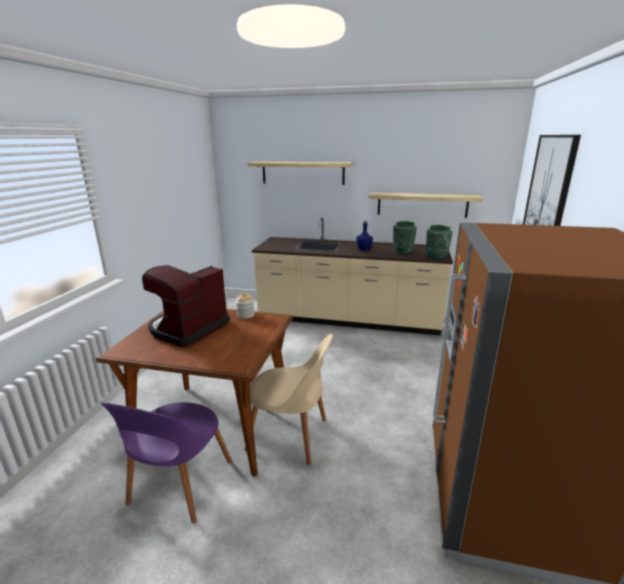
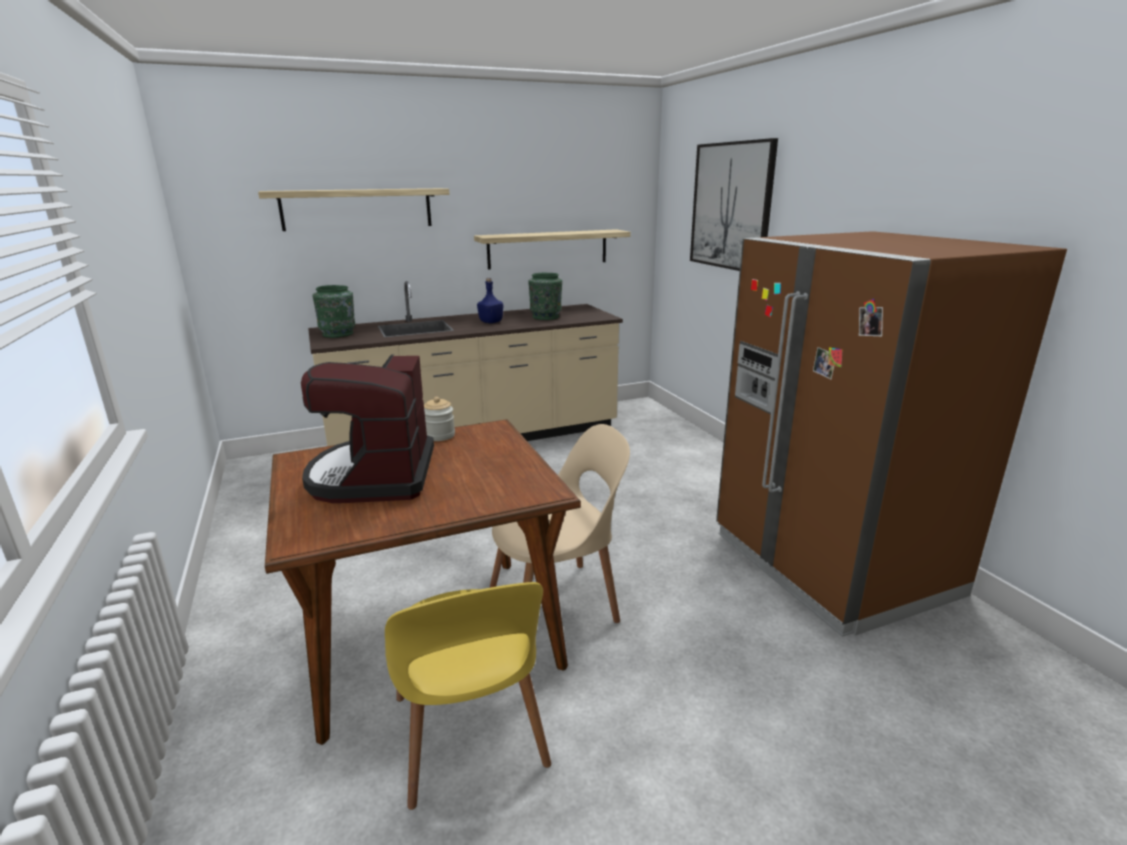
camera: 35 degrees left, 0 degrees up
(179, 485) = (469, 737): purple chair -> yellow chair
(436, 256) = (596, 316): green vase -> green vase (338, 334)

